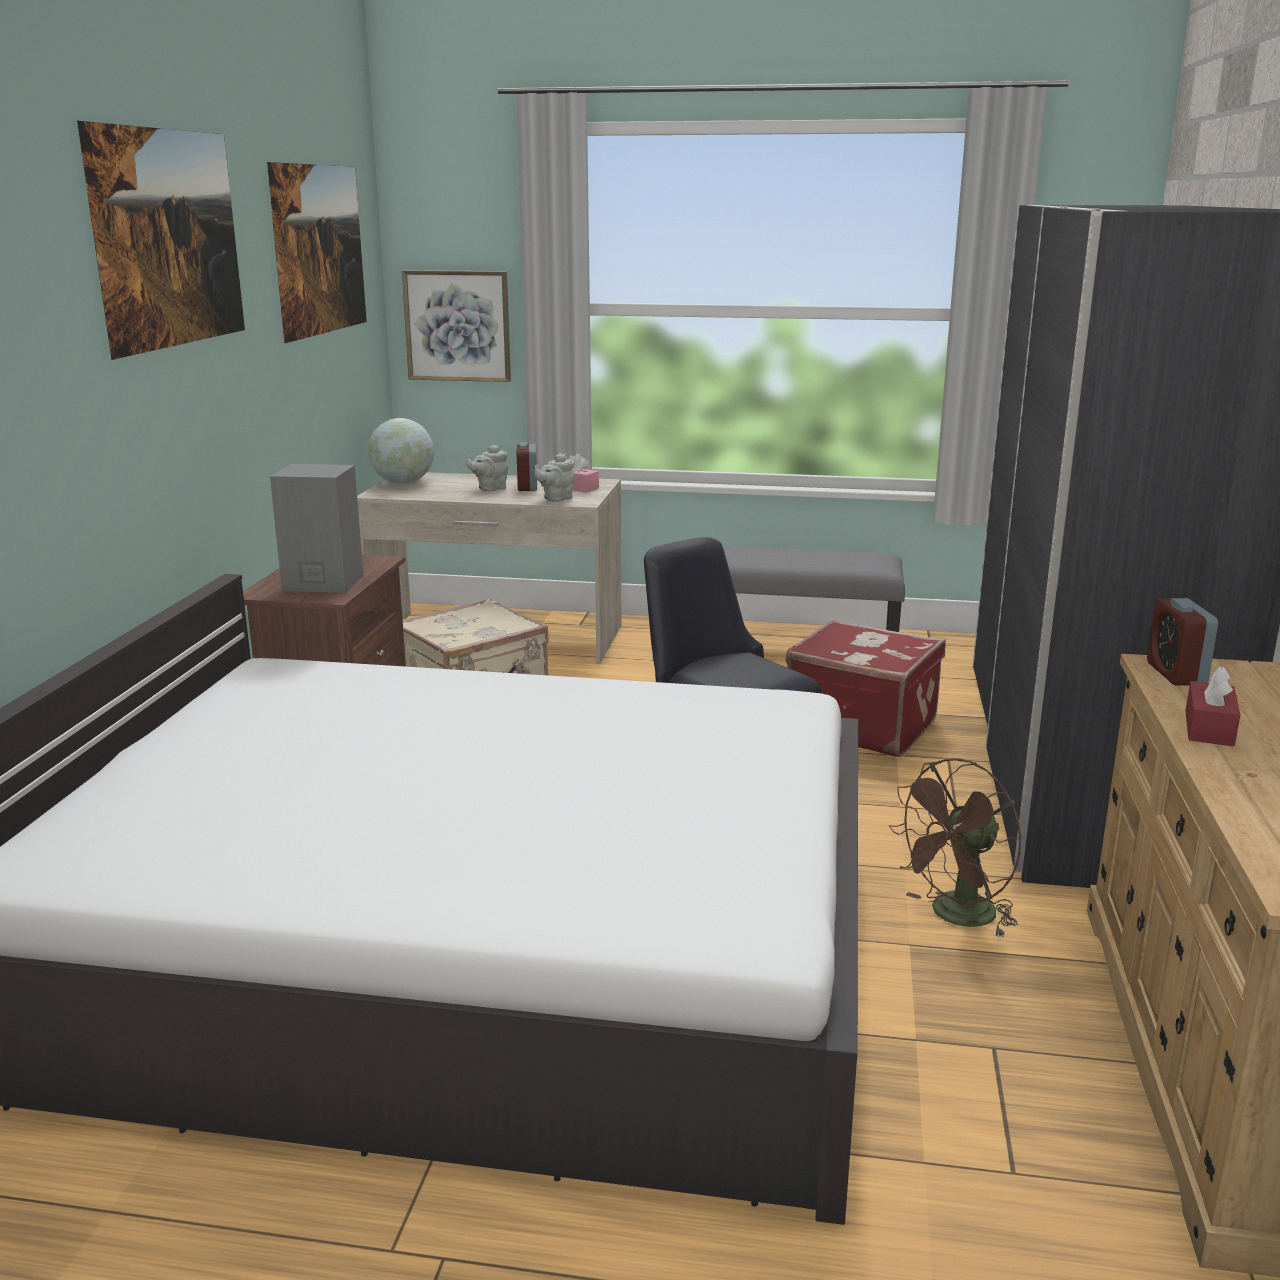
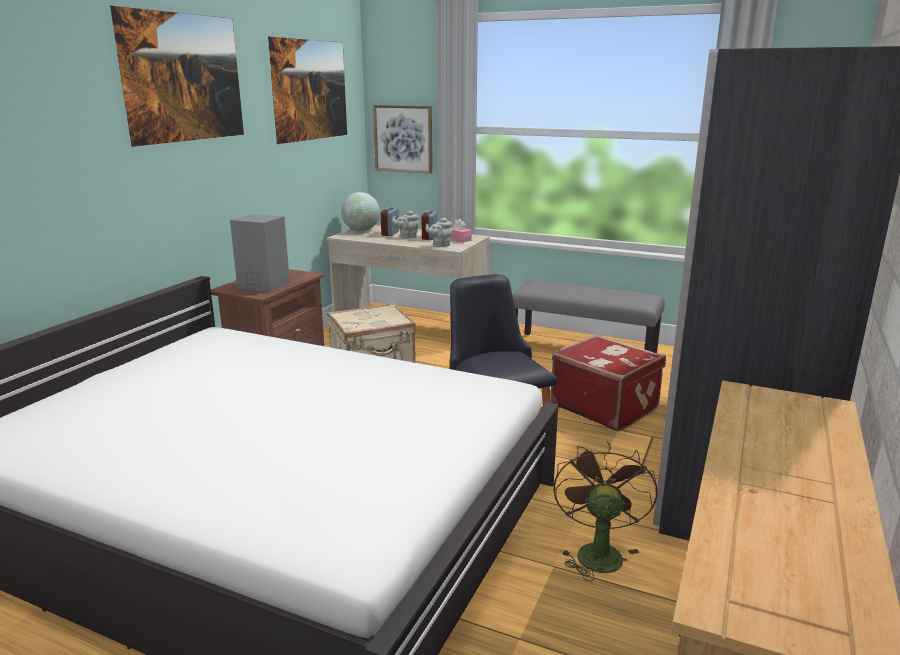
camera: 15 degrees right, 0 degrees up
(956, 917) = (597, 551): brown fan -> brown fan turned 120 degrees clockwise
(1176, 674) = (753, 400): alarm clock -> alarm clock (390, 233)
(1209, 728) = (746, 447): red tissue box -> none

